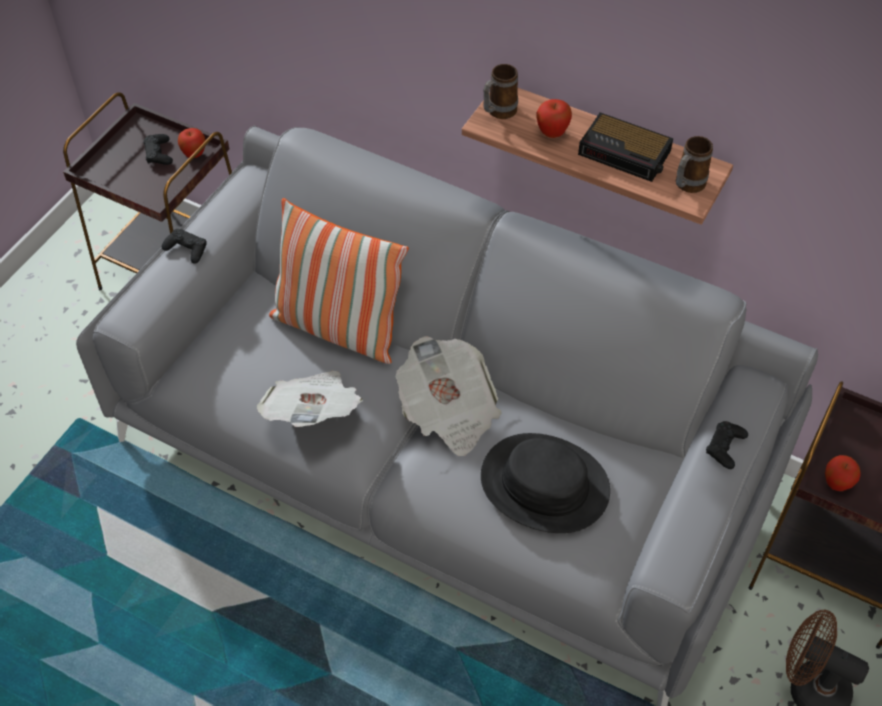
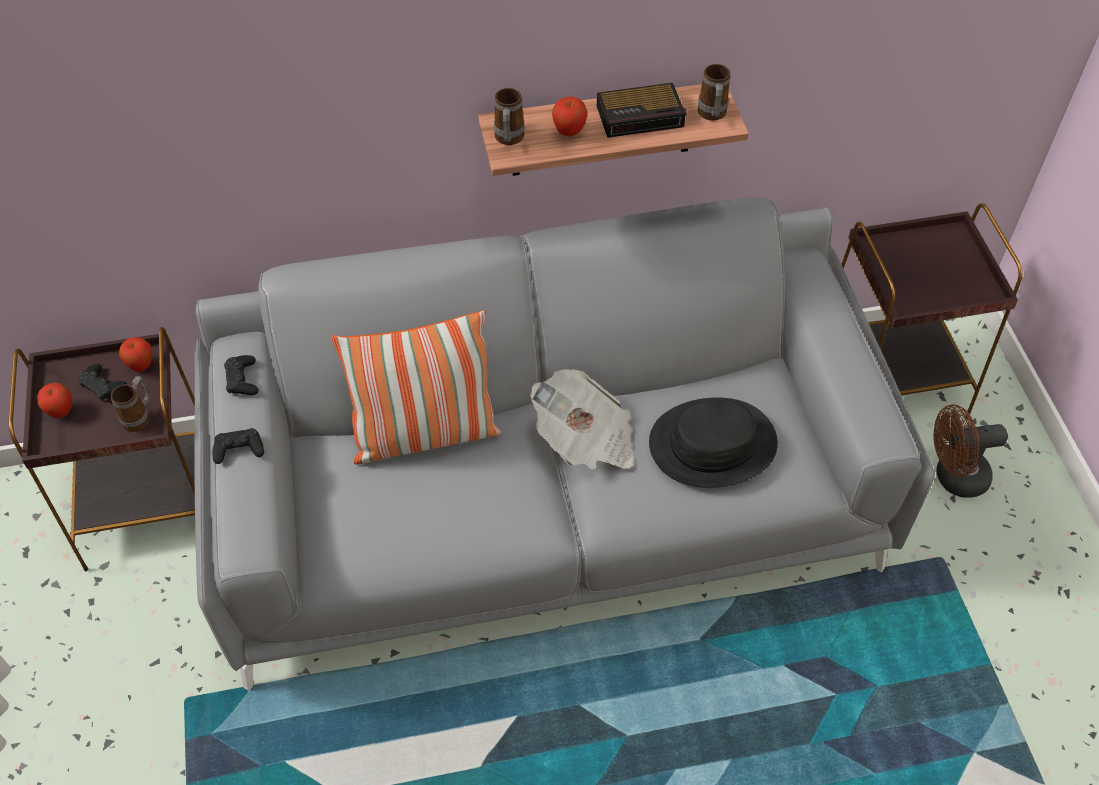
camera: 40 degrees left, 0 degrees up
(160, 189) = (140, 417): none -> mug
(314, 413) = (477, 517): newspaper -> none
(725, 447) = (828, 321): black game controller -> black game controller (242, 380)
(836, 484) = (910, 301): apple -> apple (61, 412)

